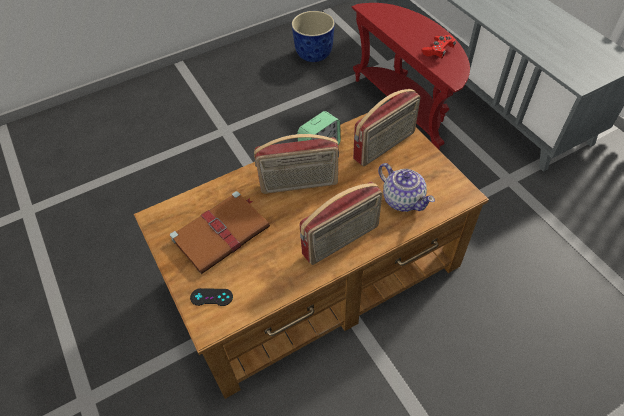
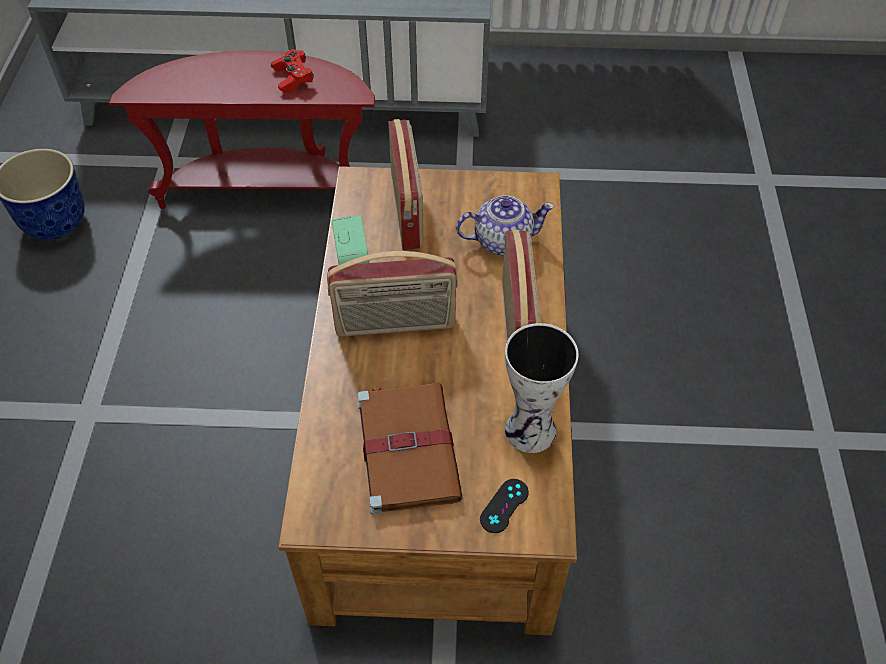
camera: 60 degrees left, 0 degrees up
(271, 286) = (533, 431): none -> vase
(299, 185) = (395, 325): radio -> radio turned 60 degrees clockwise

